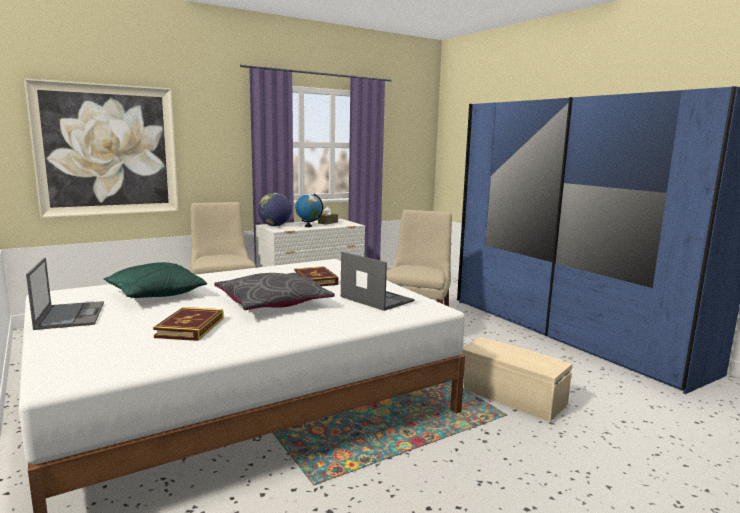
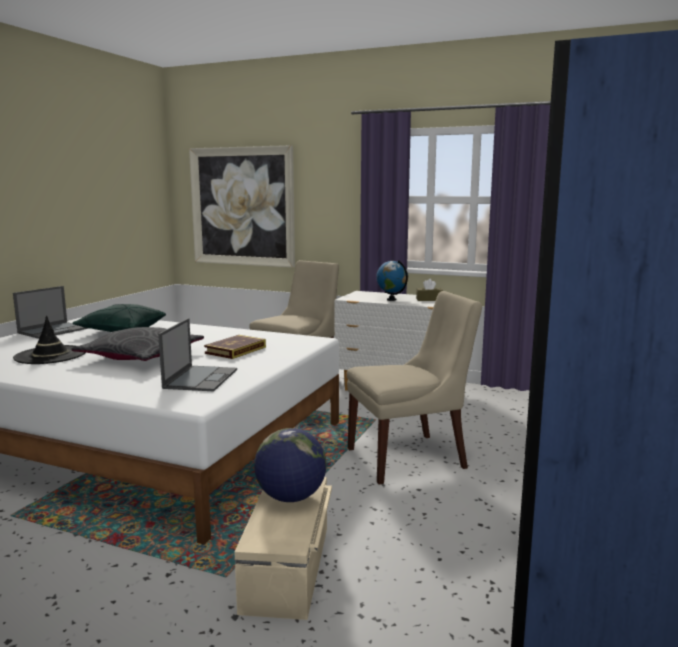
camera: 55 degrees right, 0 degrees up
(190, 328) = (50, 355): book -> black hat
(275, 225) = (365, 294): globe -> globe (291, 497)

